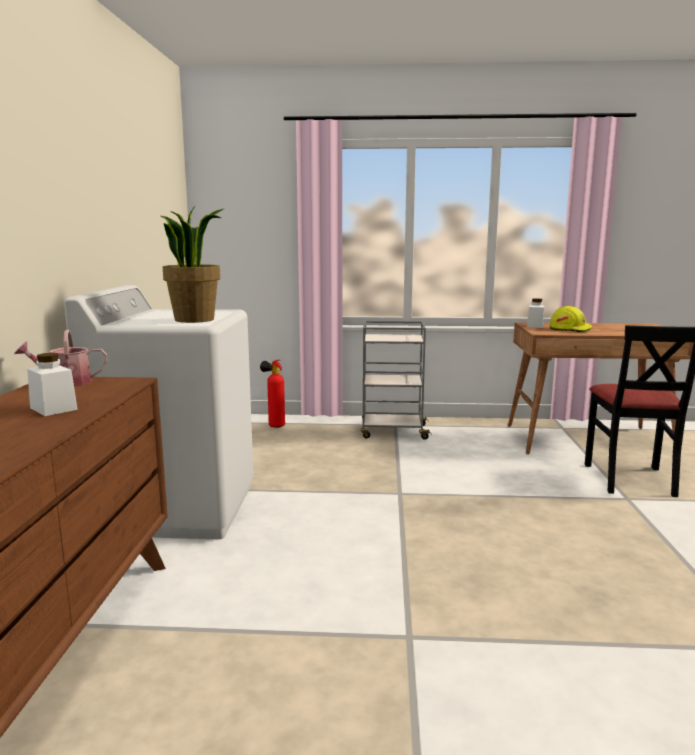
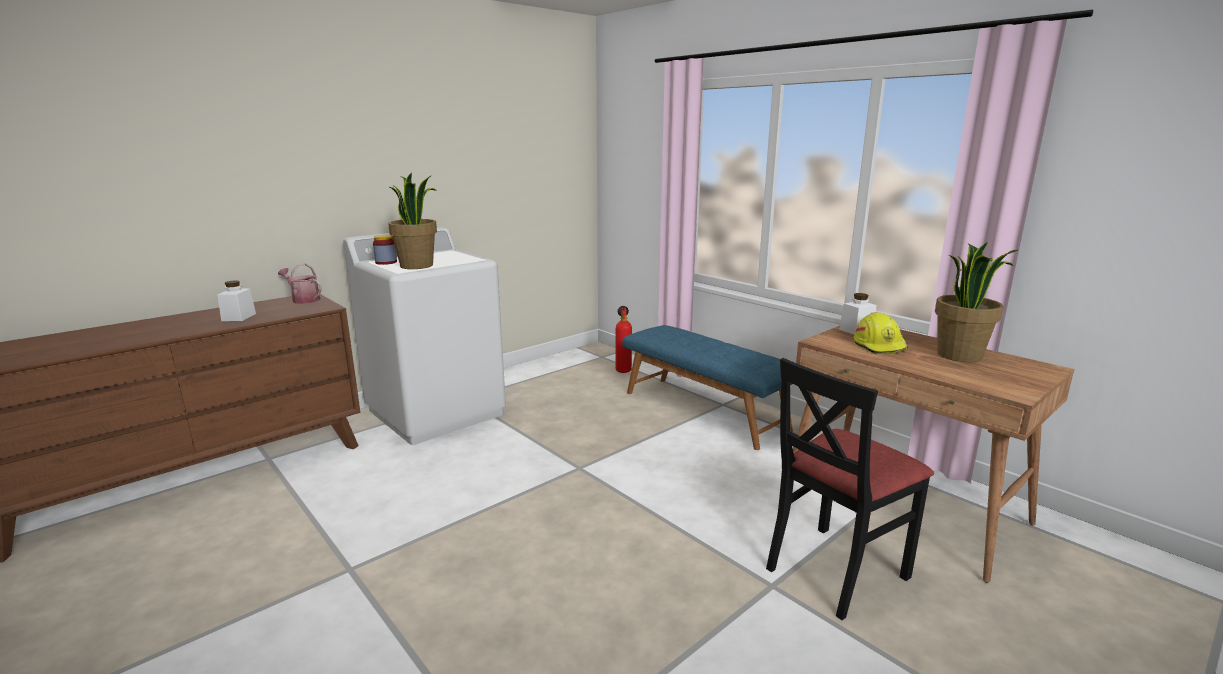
camera: 45 degrees right, 5 degrees up
(143, 322) = (386, 262): none -> jar
(392, 431) = (705, 410): grey cart -> blue bench
(609, 326) = (960, 355): none -> potted plant

